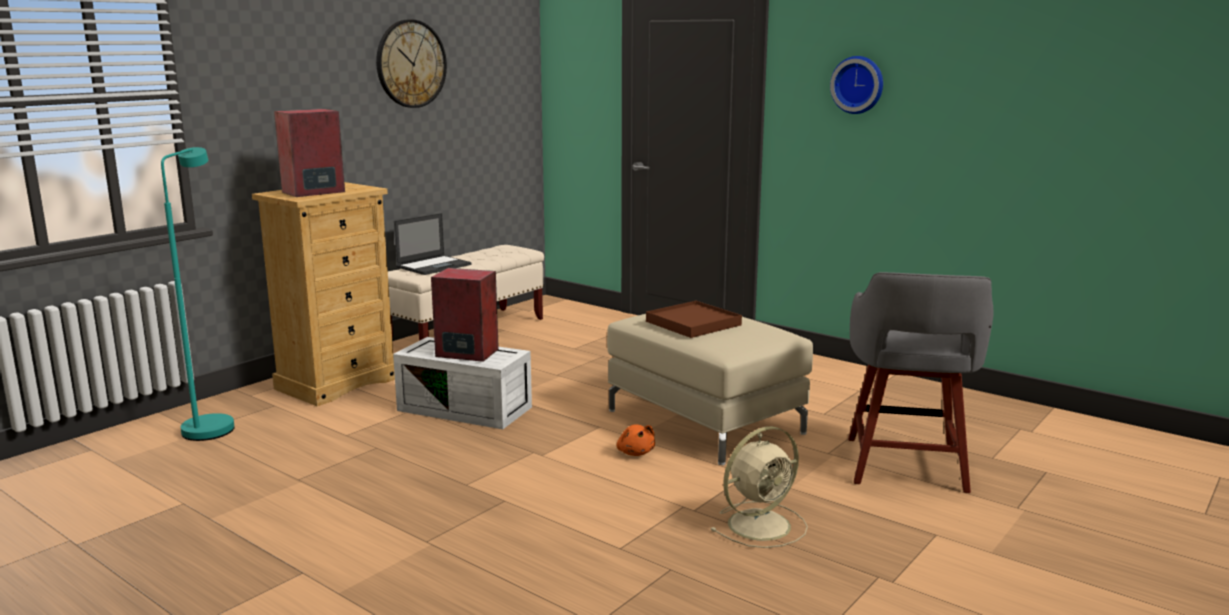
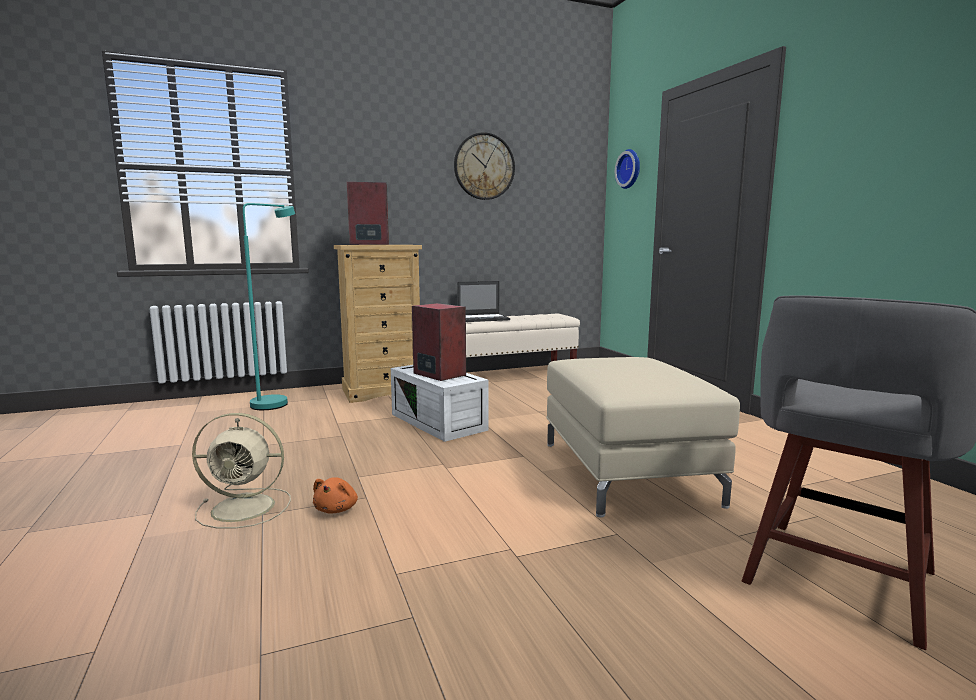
camera: 30 degrees right, 5 degrees down
(635, 452) = (527, 484): orange plush toy -> orange plush toy (337, 509)
(693, 323) = (616, 367): brown tray -> none
(761, 524) = (572, 597): beige fan -> beige fan (246, 508)
(858, 84) = (873, 138): wall clock -> wall clock (630, 169)

